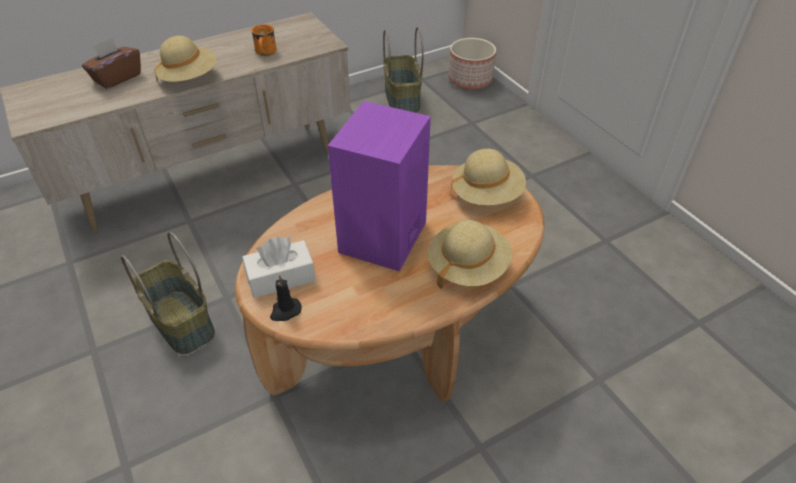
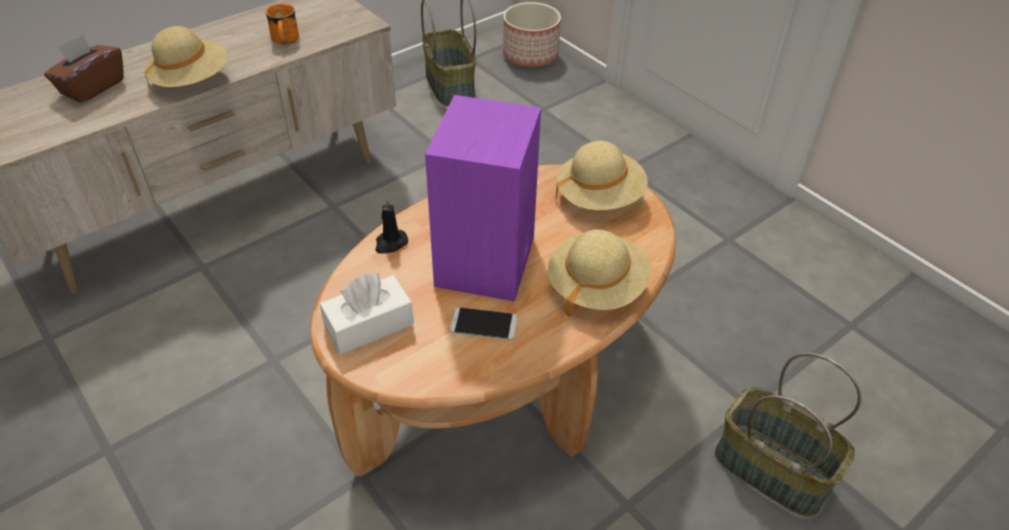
camera: 10 degrees left, 0 degrees up
(179, 322) = (217, 400): basket -> basket (770, 470)
(285, 311) = (384, 366): black candle -> black candle (390, 243)
(370, 287) = (483, 324): none -> phone

